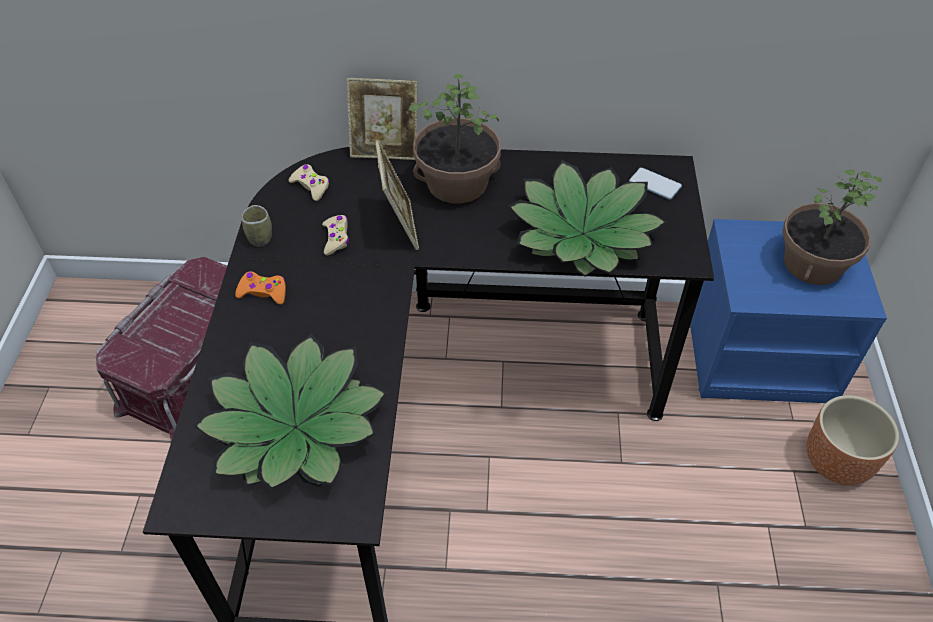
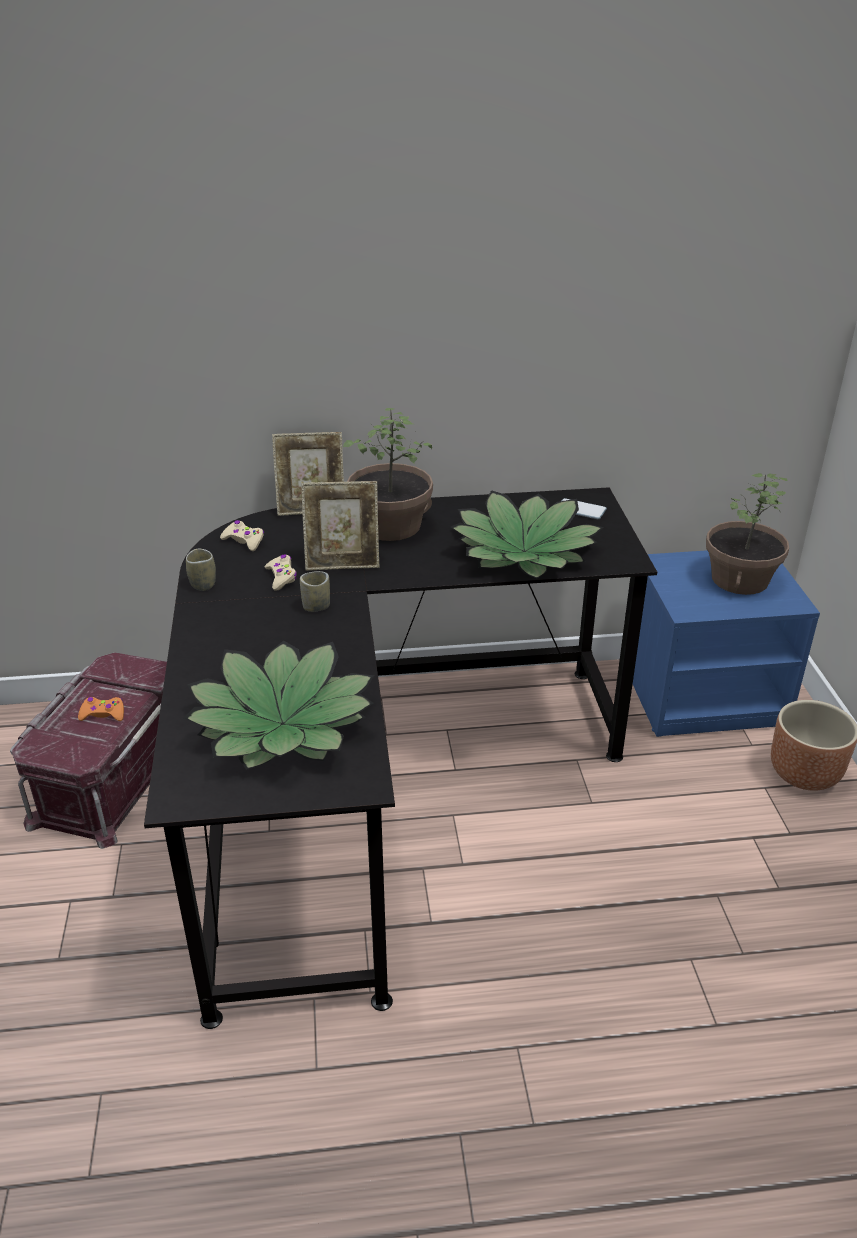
camera: 10 degrees left, 15 degrees down
(263, 292) = (218, 625): orange game controller -> orange game controller (103, 714)
(361, 280) = (316, 606): none -> cup
(399, 226) = (342, 562): picture frame -> picture frame turned 105 degrees clockwise

